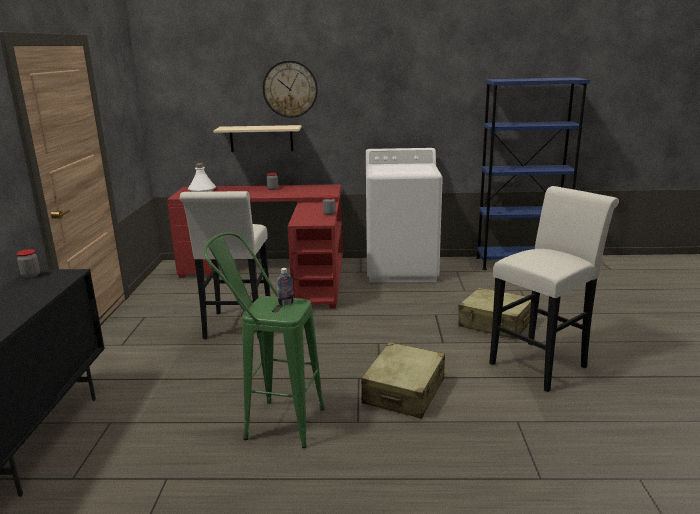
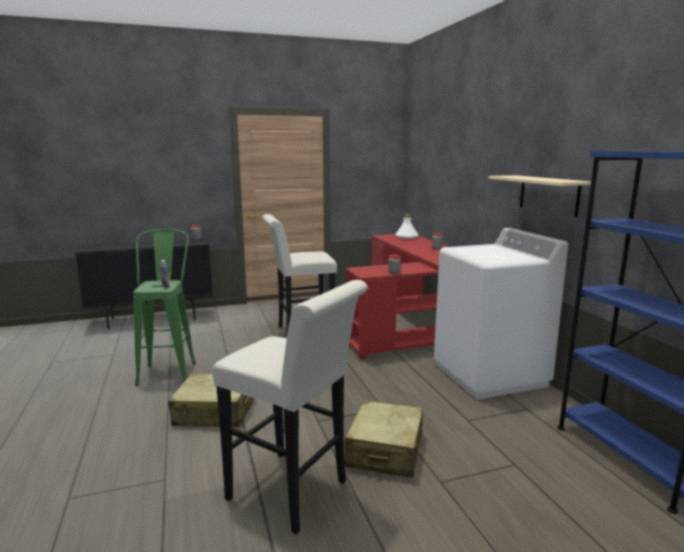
camera: 70 degrees right, 5 degrees down
(261, 138) = (450, 201): beige shelf -> beige shelf (548, 195)
(290, 89) = (470, 155): wall clock -> none

